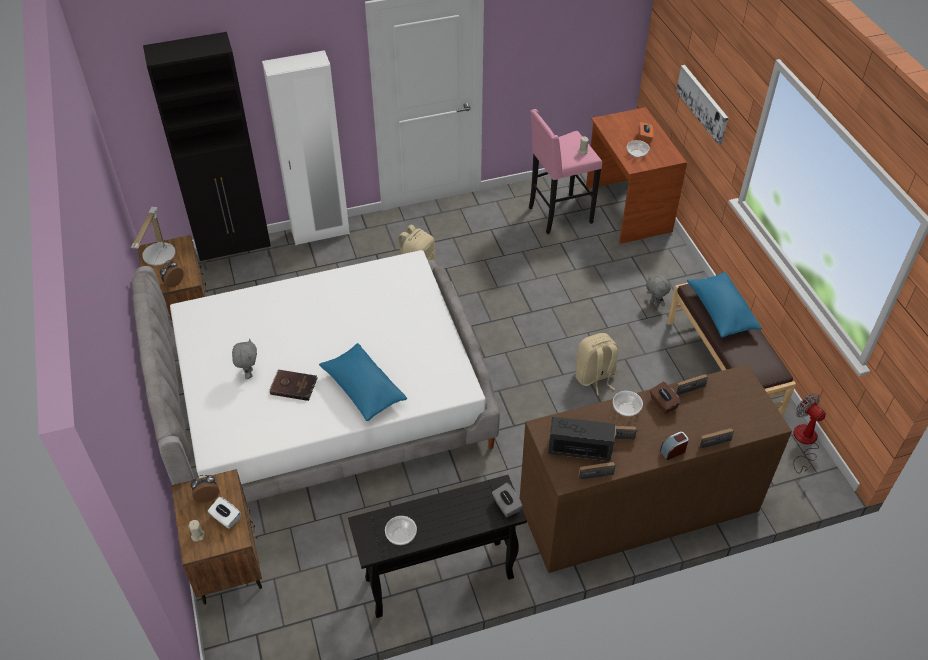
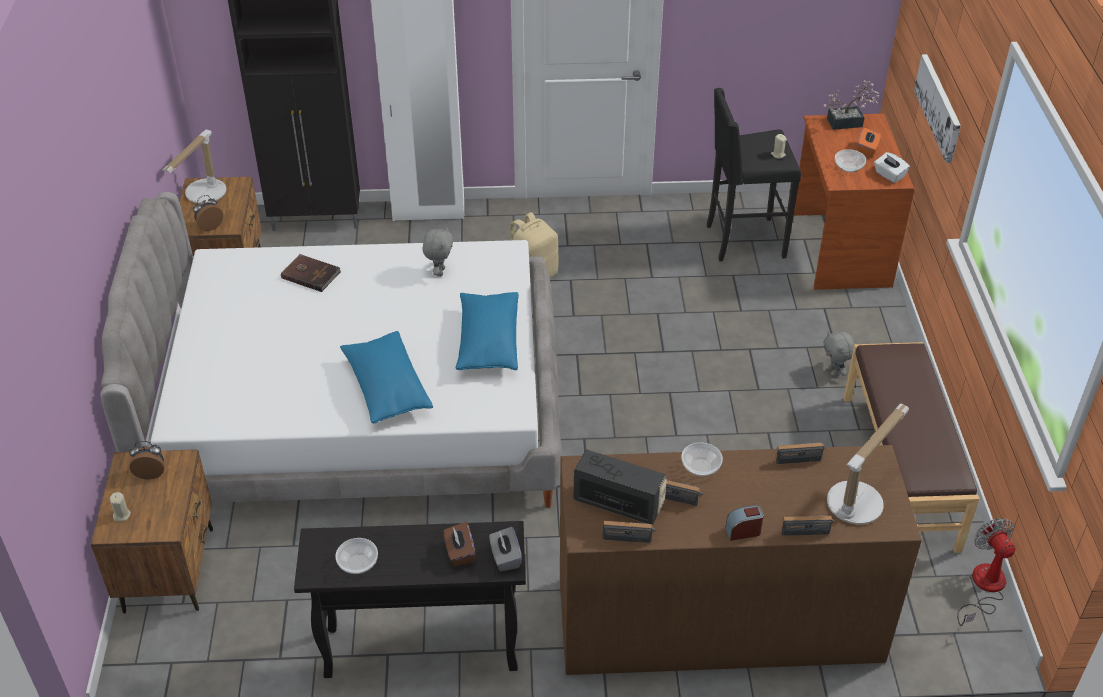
camera: 15 degrees right, 5 degrees down
(226, 518) = (162, 503): white tissue box -> white tissue box (889, 175)
(249, 373) = (256, 343): grey plush toy -> grey plush toy (439, 272)
(293, 386) = (303, 368): brown book -> brown book (311, 274)
(558, 215) = (743, 241): pink stool -> black stool
(595, 377) = (718, 447): beige backpack -> none
(624, 118) = (849, 122): none -> potted plant
(663, 404) = (753, 471): brown tissue box -> brown tissue box (459, 553)
(721, 312) = (904, 388): blue pillow -> blue pillow (488, 342)
(740, 410) = (858, 499): none -> table lamp

